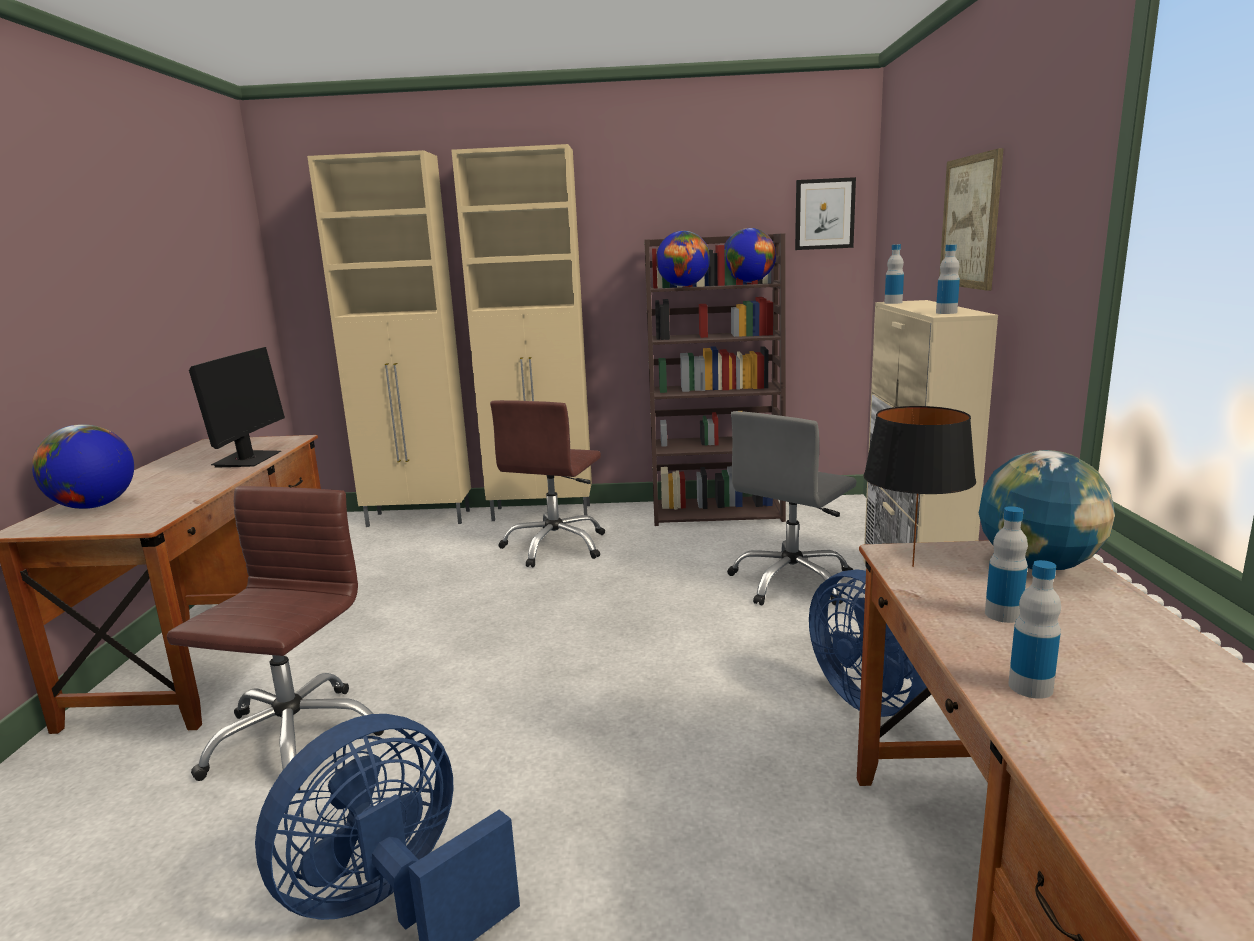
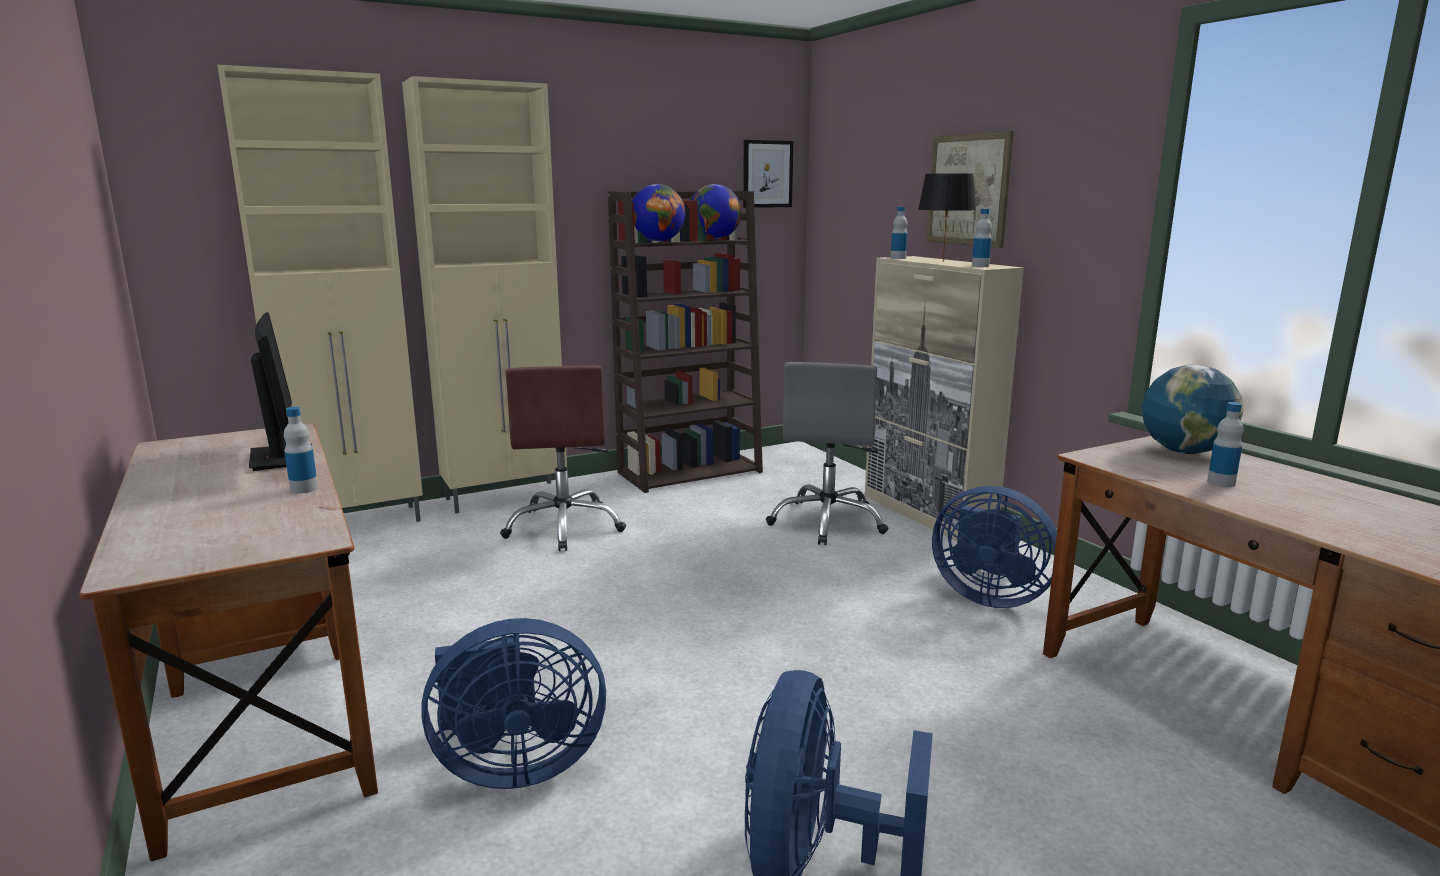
camera: 30 degrees left, 0 degrees up
(94, 506) = (175, 533): globe -> none
(293, 738) = (514, 767): brown office chair -> blue fan
(913, 567) = (1119, 463): black table lamp -> black table lamp (943, 262)
(1030, 687) = (1307, 518): bottle -> bottle (304, 489)

